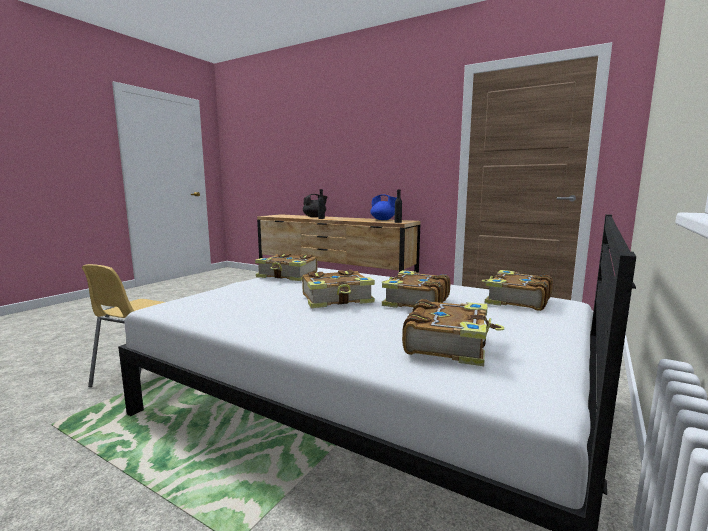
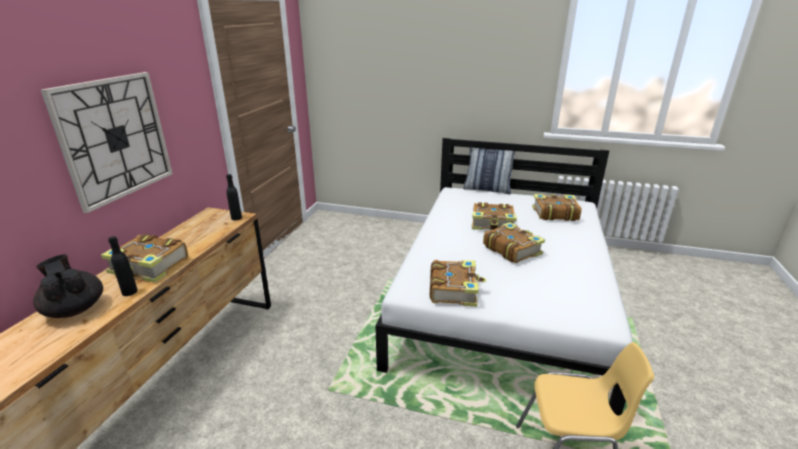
camera: 105 degrees left, 15 degrees up
(375, 157) = (115, 138): none -> wall clock
(383, 220) = (188, 230): blue teapot -> none
(516, 300) = (463, 200): book -> book (149, 267)
(589, 323) = (487, 189): none -> pillow

